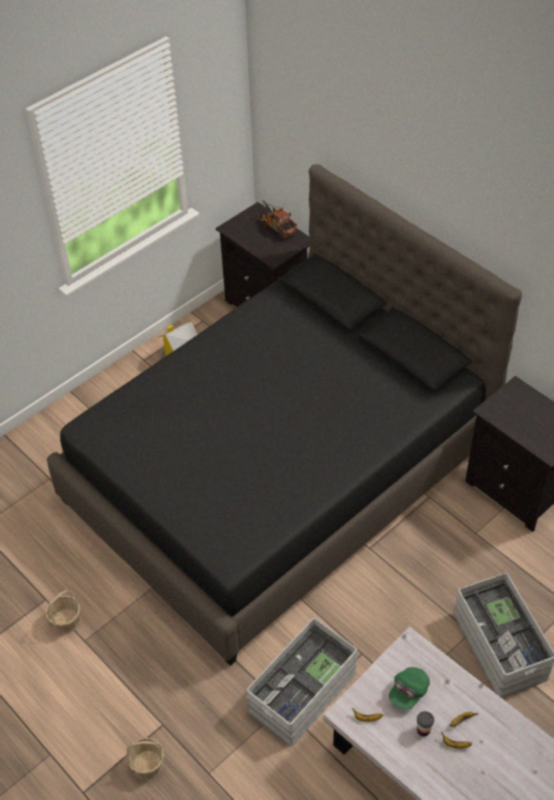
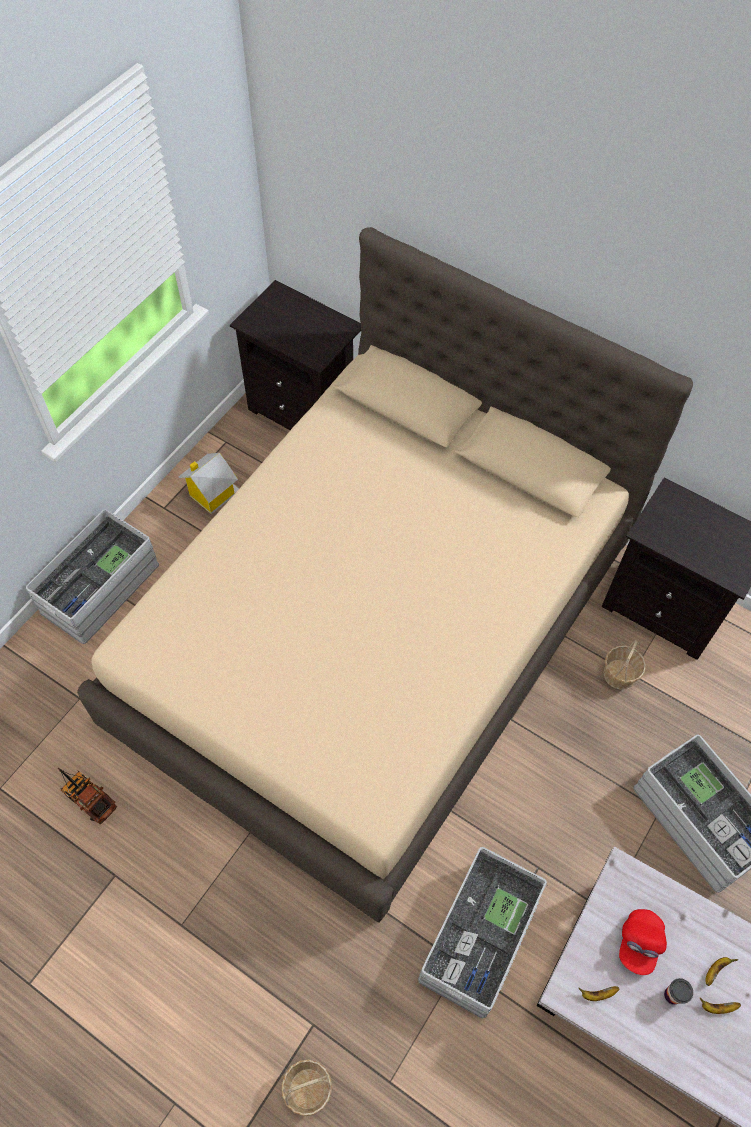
camera: 15 degrees left, 10 degrees up
(66, 621) = (150, 902): basket -> basket (619, 674)
(83, 408) = (101, 589): none -> grey storage box
(277, 226) = (309, 311): toy truck -> toy truck (87, 796)
(281, 471) = (375, 634): black bed -> beige bed
(408, 692) = (639, 943): green cap -> red cap

